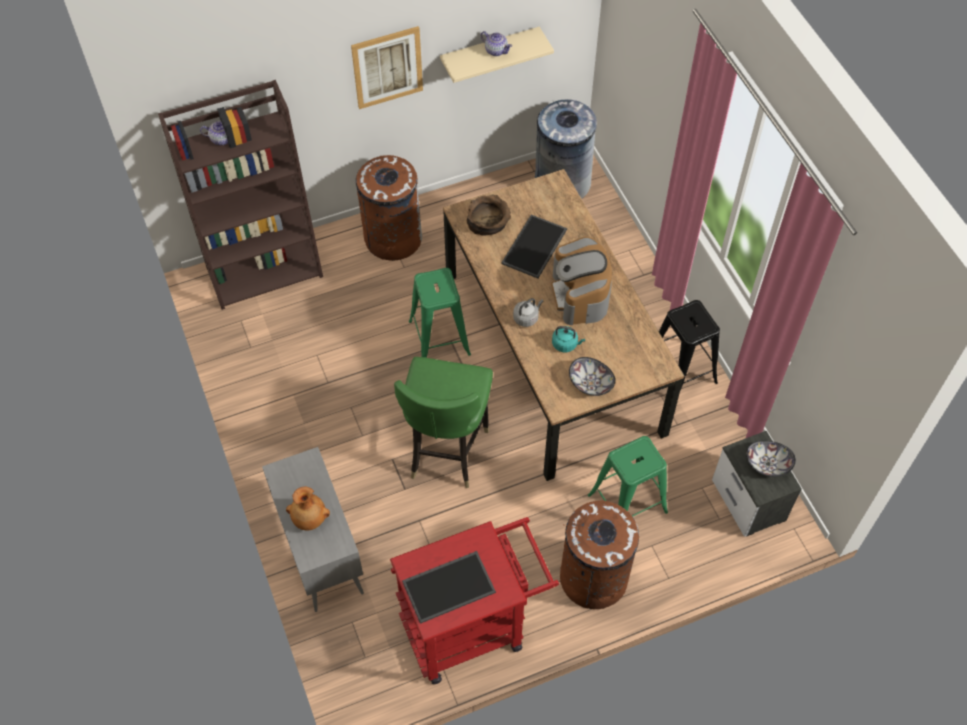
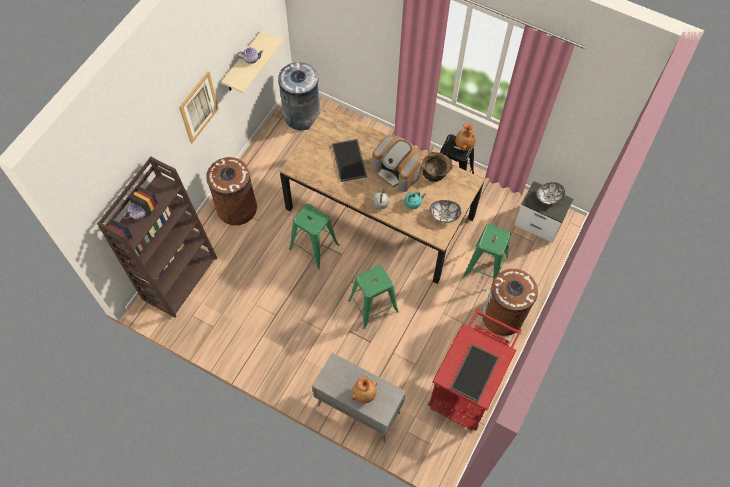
camera: 40 degrees left, 5 degrees up
(446, 451) = (373, 305): green chair -> green stool
(488, 223) = (312, 163): brown bowl -> brown bowl (436, 170)
(704, 323) = (464, 145): none -> brown vase

